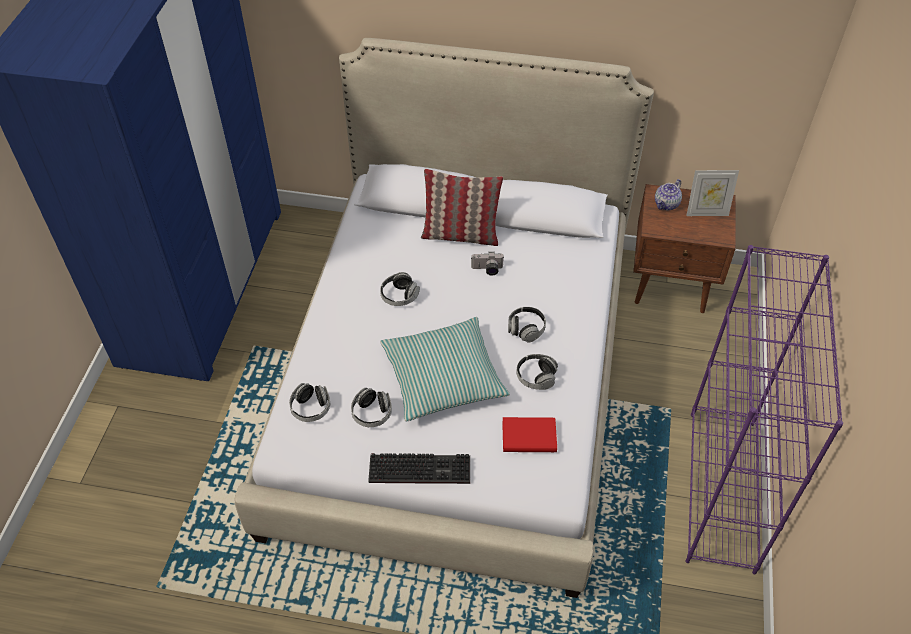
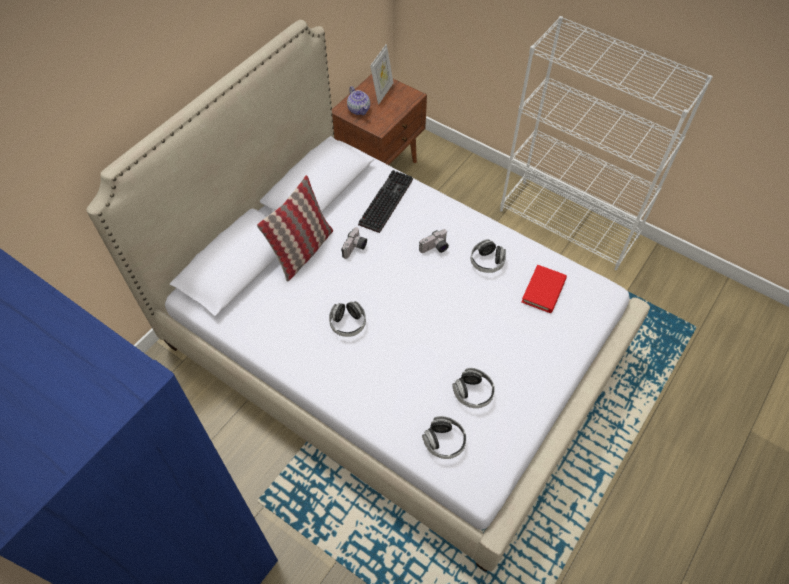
camera: 65 degrees left, 5 degrees up
(421, 468) = (544, 376): keyboard -> keyboard (385, 200)
(443, 377) = (456, 325): pillow -> none
(526, 329) = (435, 248): headphones -> camera
(722, 490) = (569, 224): purple bookcase -> white bookcase

